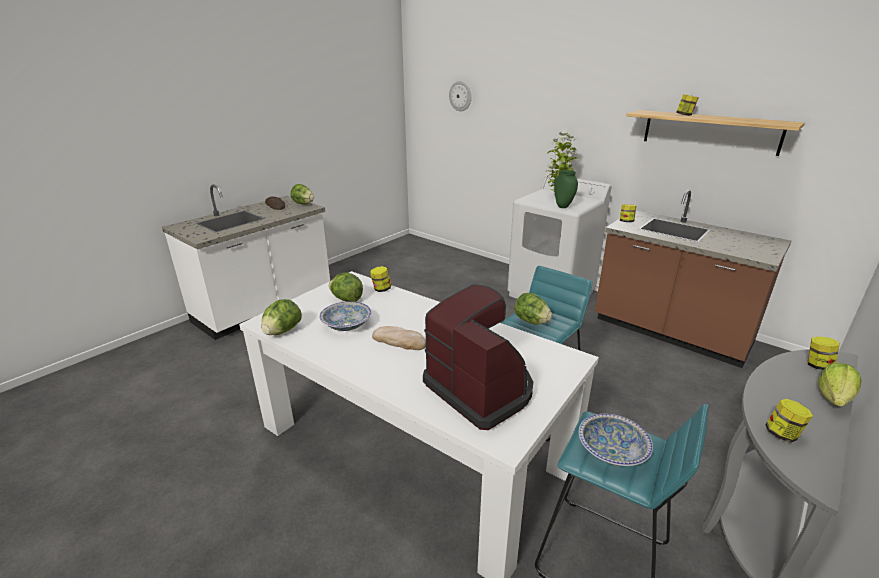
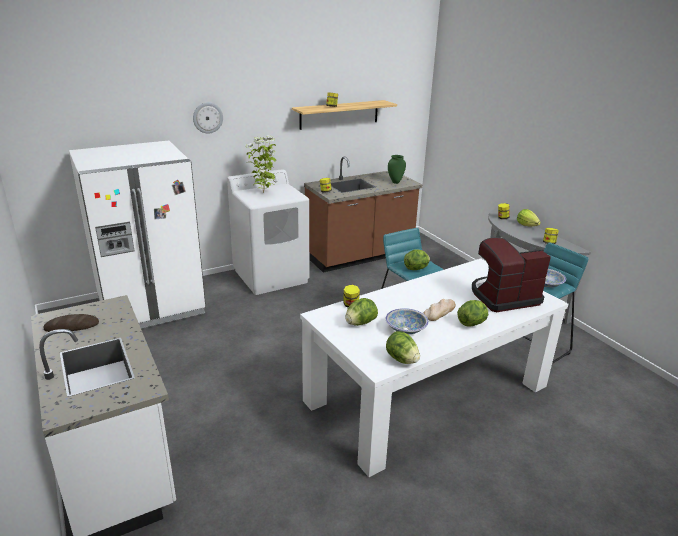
camera: 70 degrees left, 0 degrees up
(303, 204) = (93, 306): lettuce -> lettuce (472, 323)
(445, 262) = (151, 307): none -> white fridge
(460, 96) = (98, 122): wall clock -> wall clock (207, 117)
(562, 207) = (289, 197): green vase -> green vase (395, 182)

